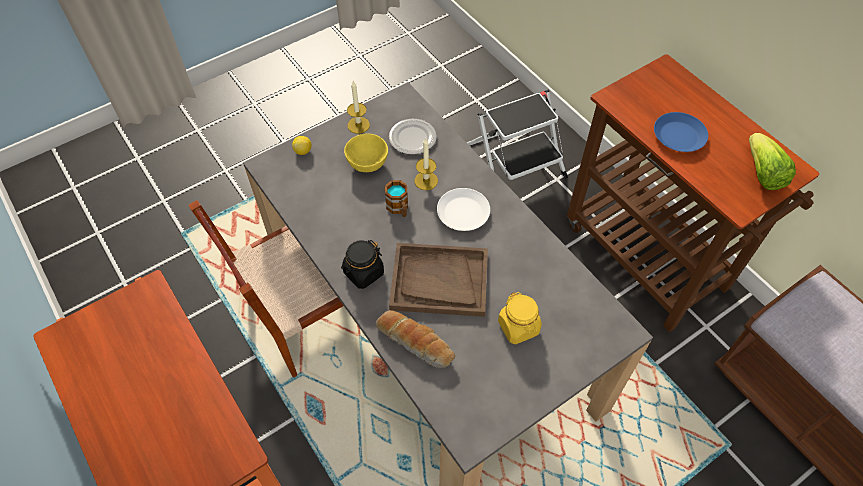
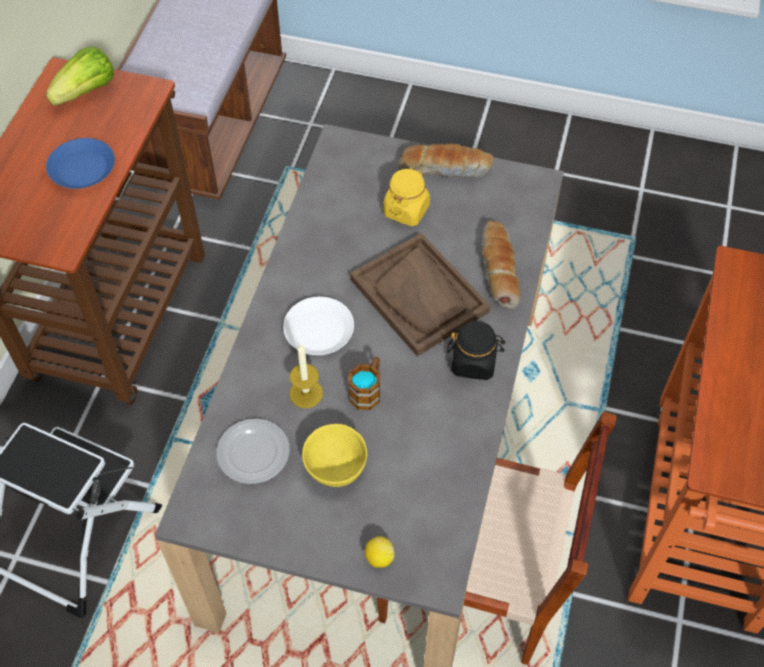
camera: 130 degrees left, 0 degrees up
(358, 125) = (282, 530): candle -> none
(539, 384) = (445, 168): none -> bread

